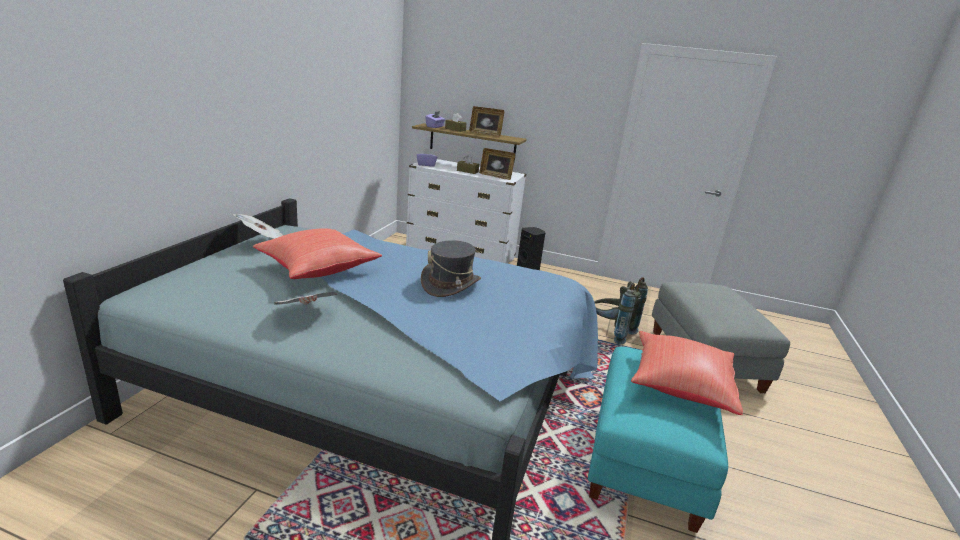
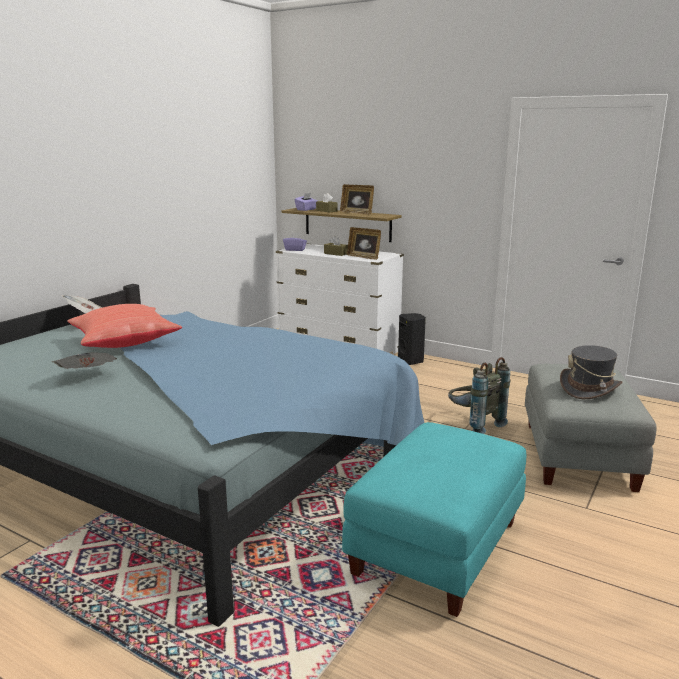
camera: 15 degrees right, 5 degrees down
(450, 284) = (243, 354): grey hat -> grey hat (589, 388)
(679, 386) = (460, 456): red pillow -> none

